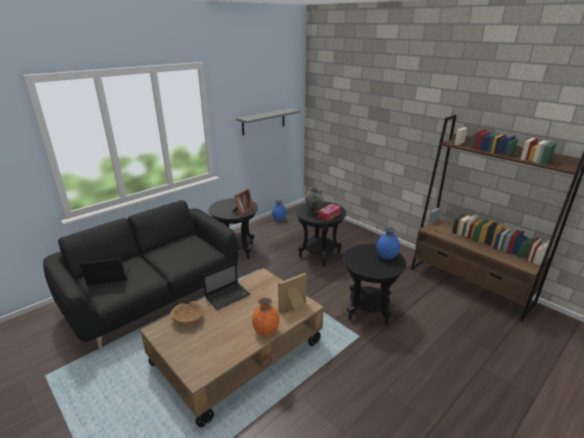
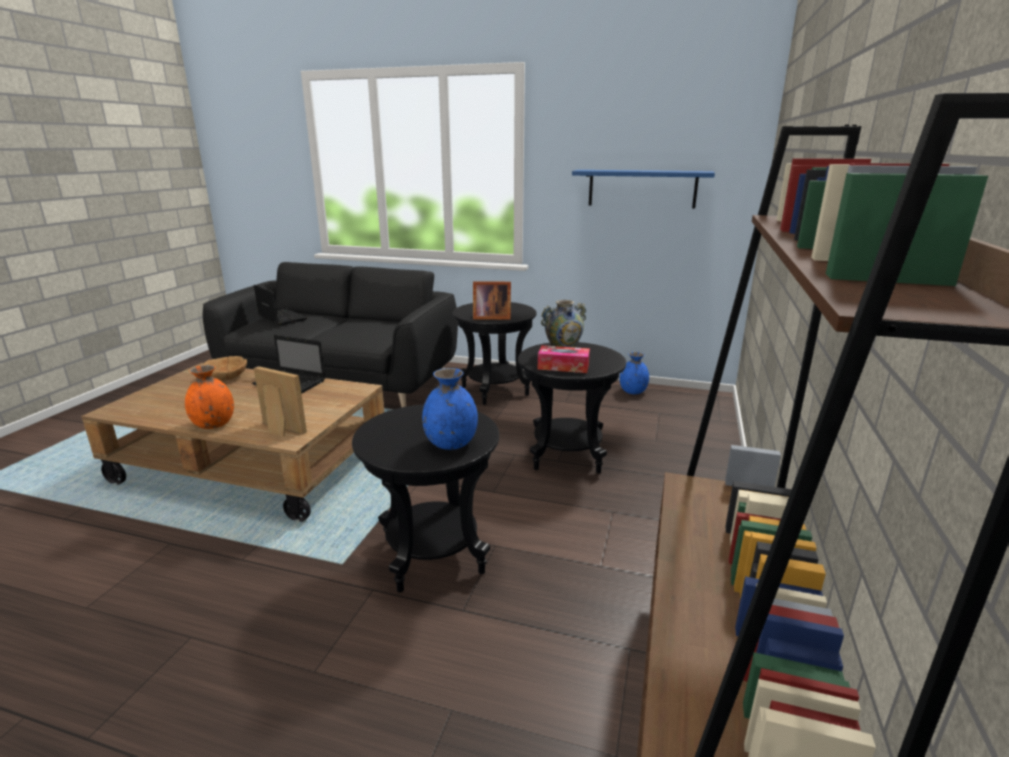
camera: 60 degrees right, 5 degrees down
(263, 121) = (642, 188): grey shelf -> blue shelf

